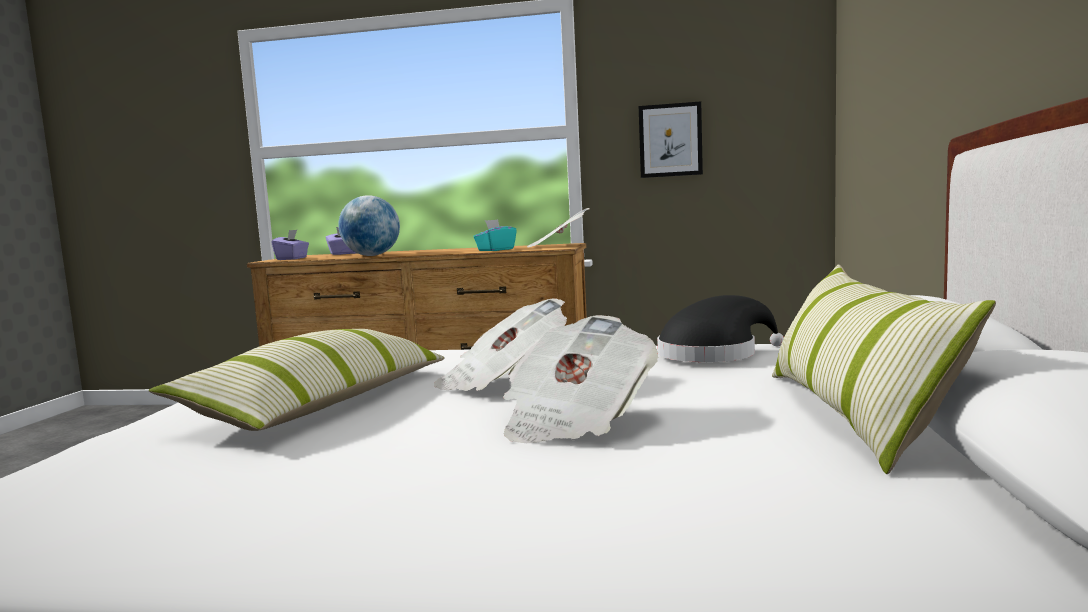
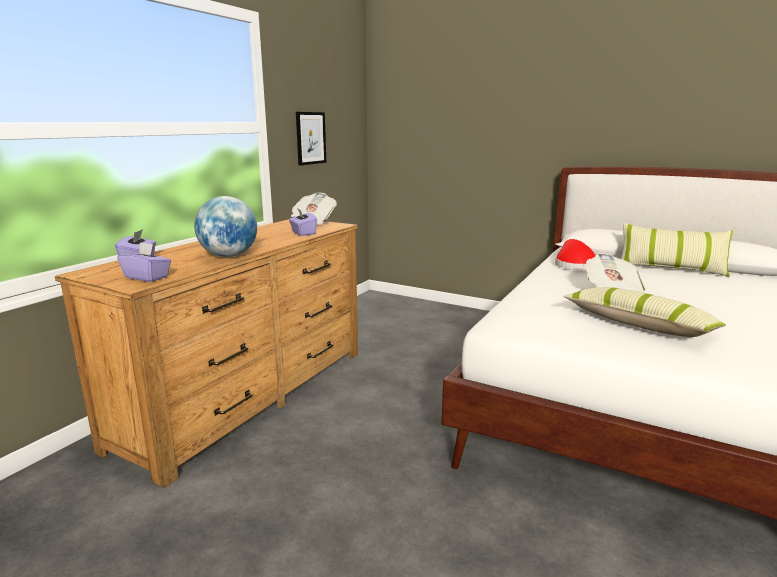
camera: 70 degrees left, 10 degrees up
(495, 250) = (303, 233): turquoise tissue box -> purple tissue box
(574, 420) = (676, 293): newspaper -> none
(713, 354) = (574, 265): black hat -> red hat

